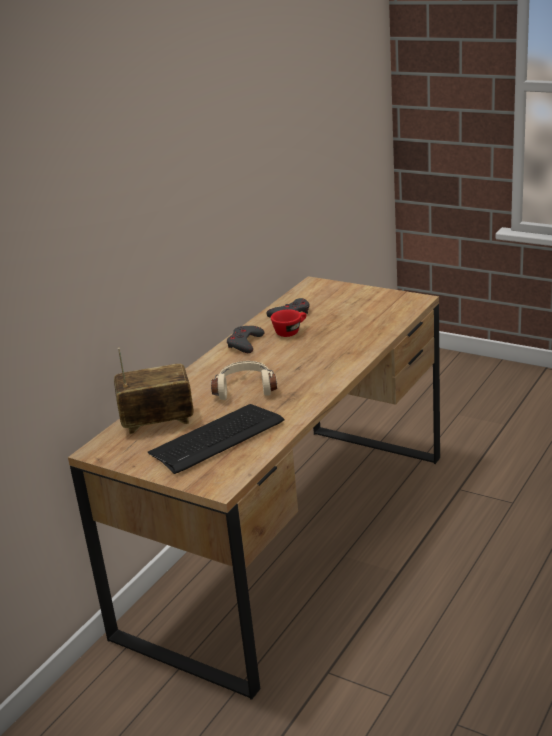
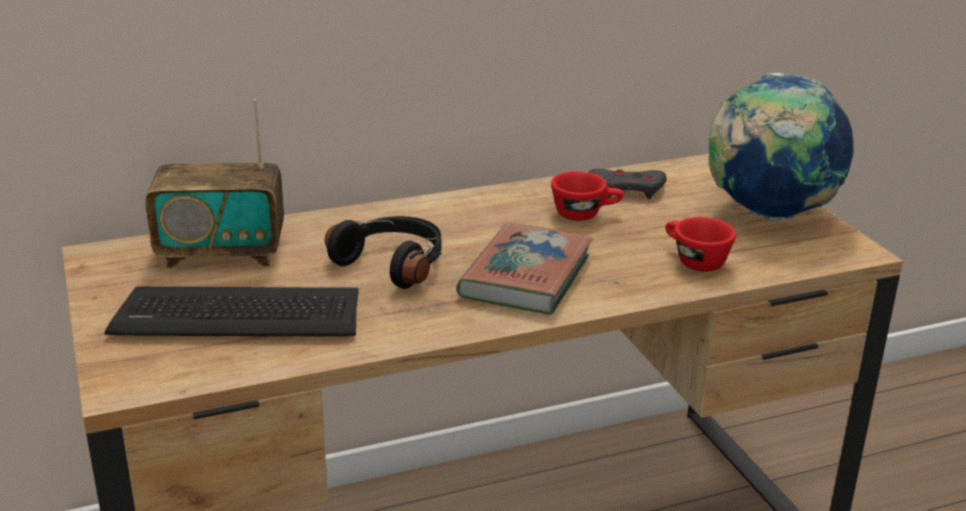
camera: 35 degrees right, 0 degrees up
(157, 421) = (222, 254): radio -> radio turned 150 degrees clockwise
(245, 343) = (499, 203): grey game controller -> none
(245, 388) = (393, 264): beige headphones -> black headphones
(310, 367) = (526, 277): none -> book
(364, 299) = (768, 214): none -> globe
(364, 331) = (693, 261): none -> red cup

